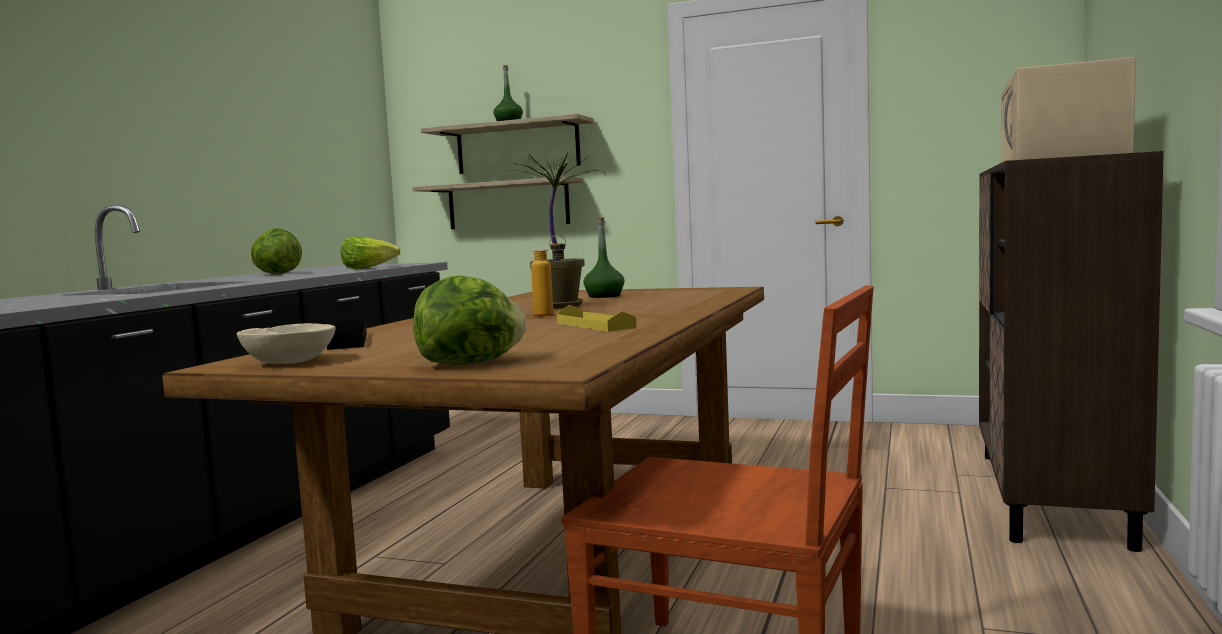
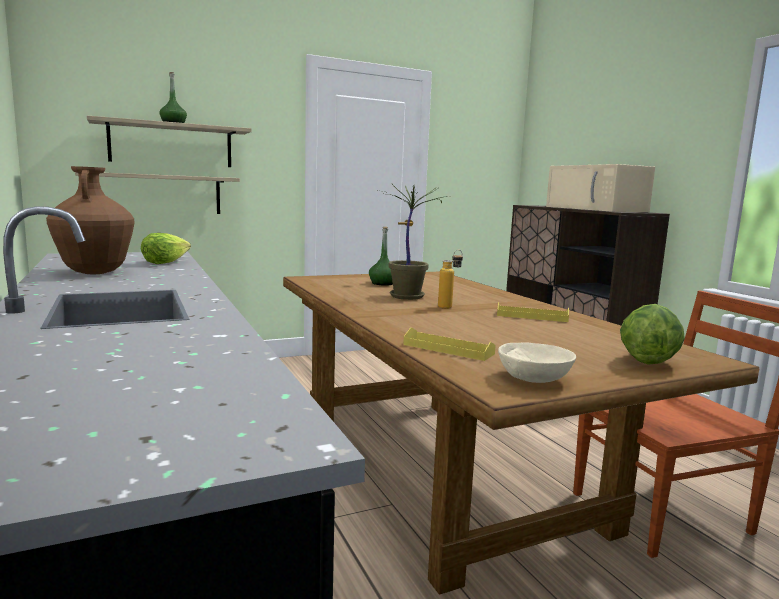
camera: 45 degrees left, 5 degrees up
(276, 274) = (95, 273): lettuce -> brown vase
(348, 341) = (448, 349): black tray -> yellow tray

